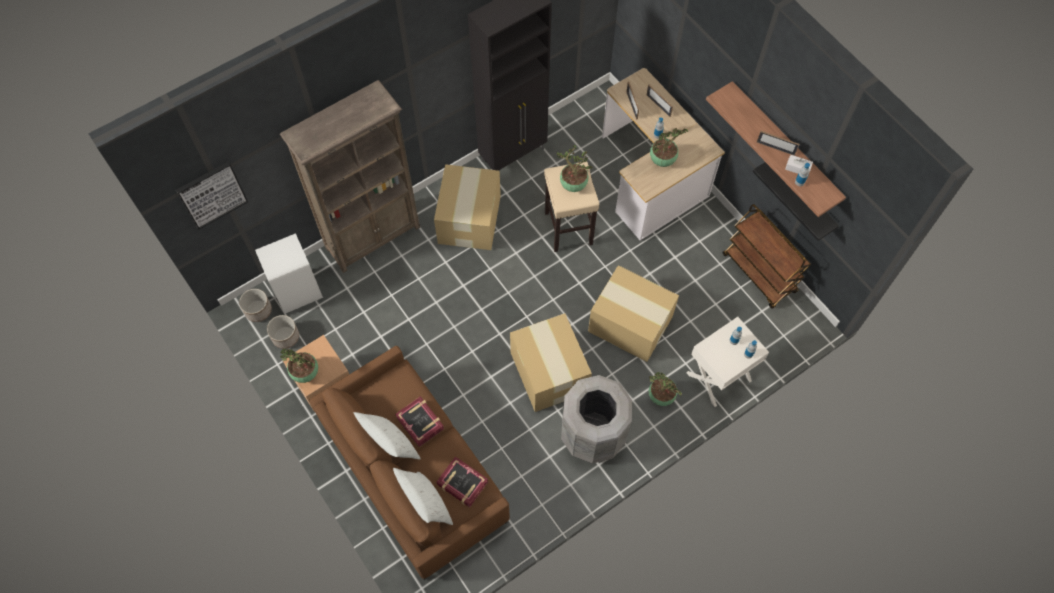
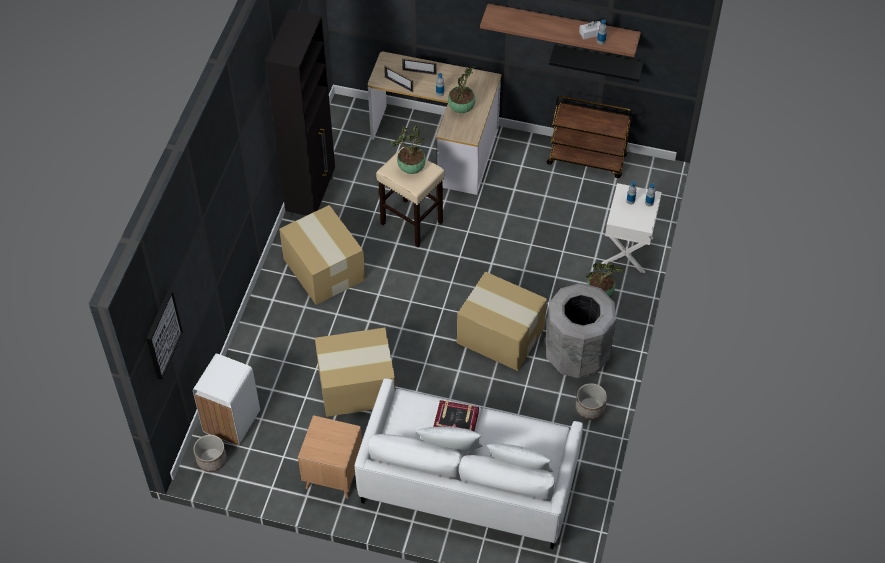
camera: 40 degrees left, 10 degrees down
(286, 336) = (257, 462): planter -> planter (589, 408)
(306, 373) = (329, 452): potted plant -> none
(373, 237) = (255, 336): brown bookcase -> none
(414, 472) = (468, 480): brown sofa -> white sofa
(462, 483) = (531, 439): book -> none
(629, 323) = (526, 259): cardboard box -> cardboard box (355, 385)
(775, 148) = (563, 29): picture frame -> none

